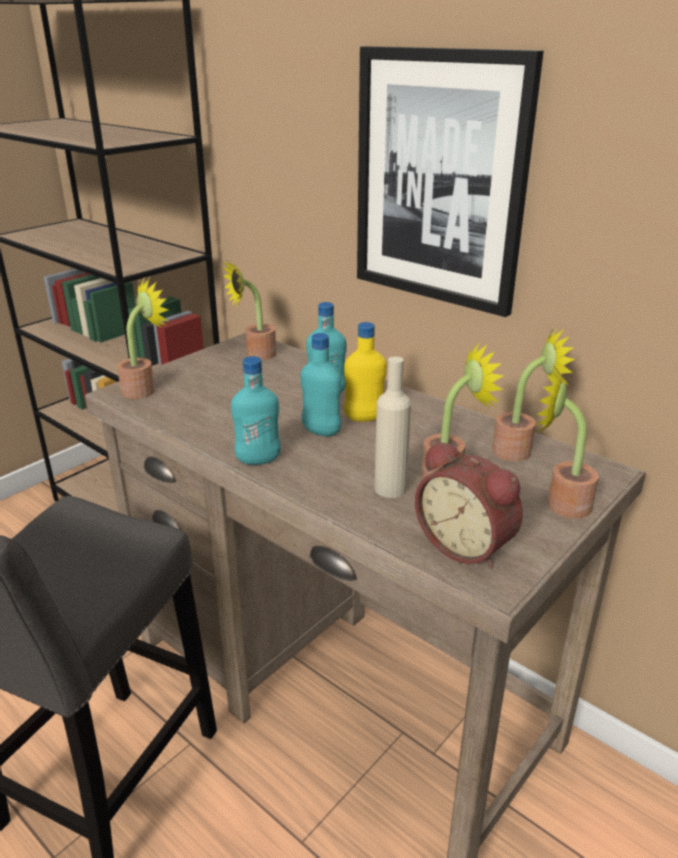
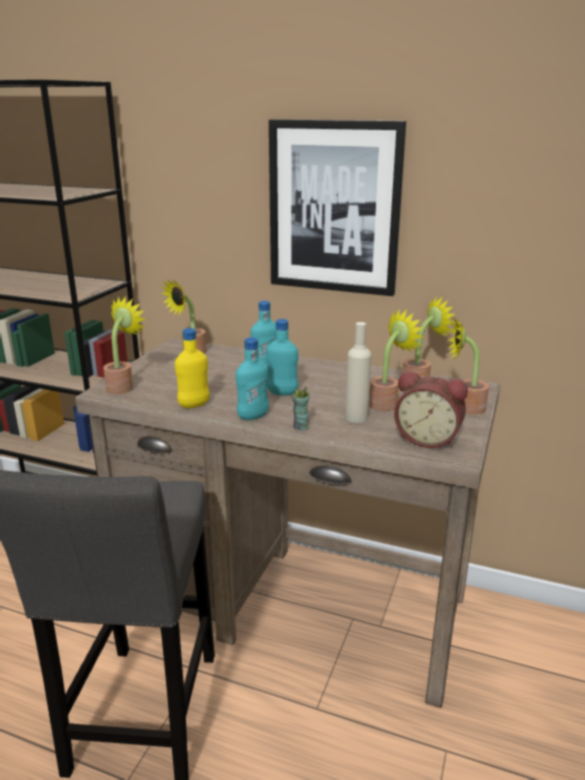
camera: 20 degrees left, 5 degrees down
(305, 488) = (300, 427): none -> cup
(364, 418) = (305, 380): yellow bottle -> yellow bottle (194, 405)

